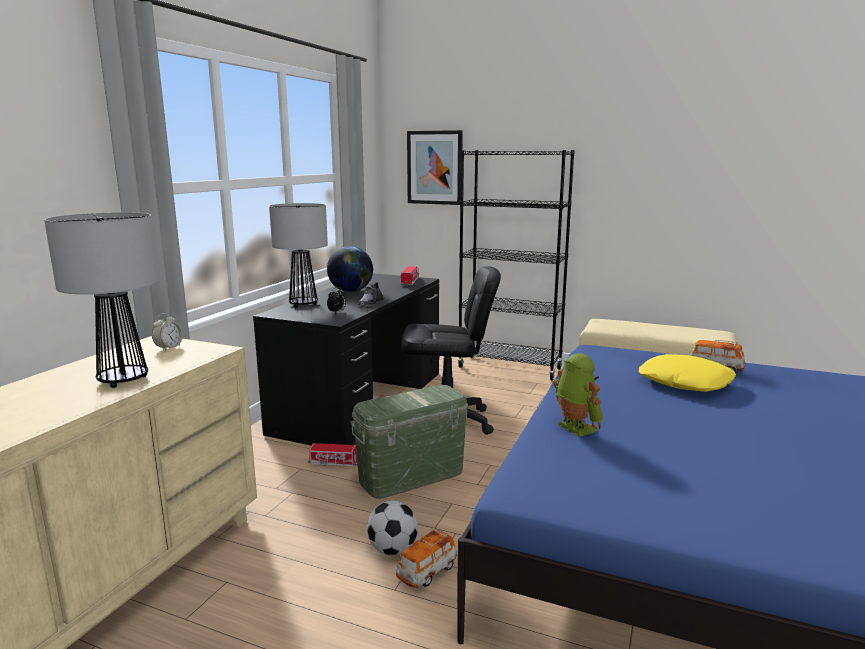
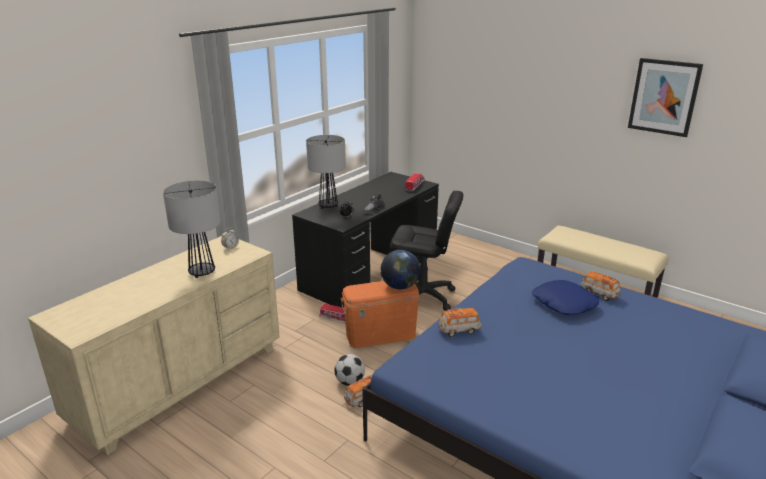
camera: 15 degrees right, 10 degrees up
(351, 291) = (366, 193): globe -> globe (400, 286)
(411, 476) = (380, 335): green storage box -> orange storage box
(434, 167) = (449, 89): picture -> picture (664, 97)
(510, 368) = (493, 253): black bookcase -> none
(574, 428) = (459, 330): toy robot -> toy car
(684, 382) = (563, 303): yellow pillow -> blue pillow

